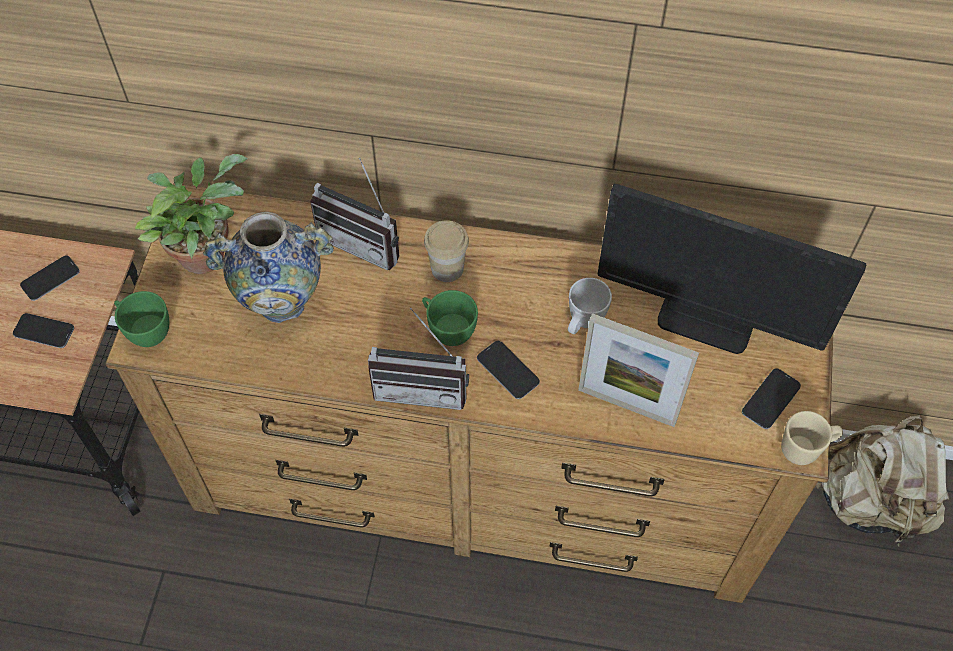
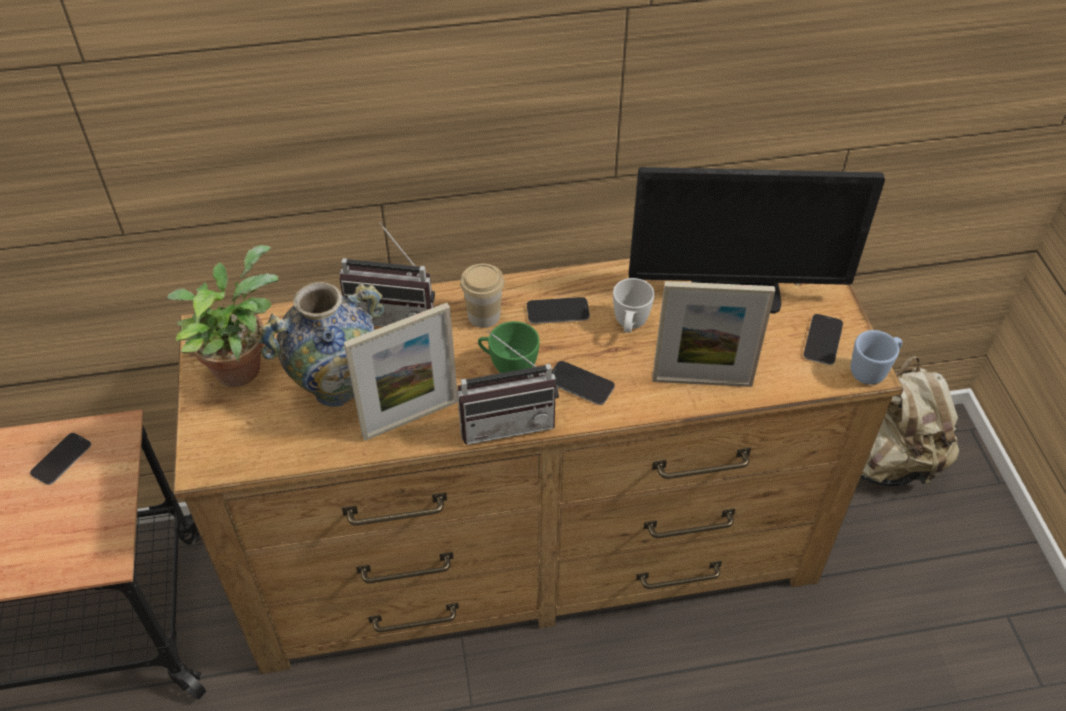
camera: 20 degrees left, 10 degrees down
(44, 331) = (72, 510): phone -> phone (558, 311)
(145, 331) = (206, 452): green cup -> none
(336, 356) = (410, 418): none -> picture frame
(806, 448) = (872, 370): beige mug -> blue mug

